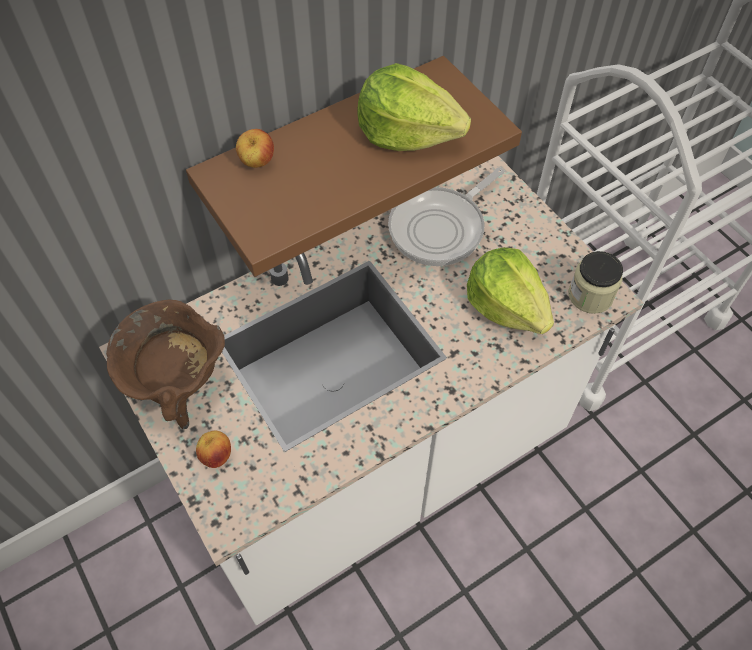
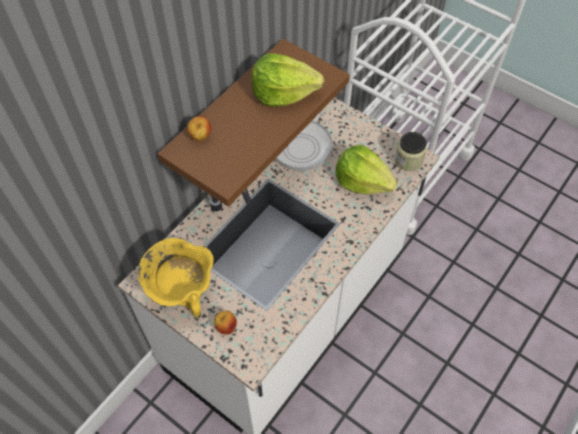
camera: 20 degrees left, 0 degrees up
(179, 387) = (183, 293): brown cooking pot -> yellow cooking pot

